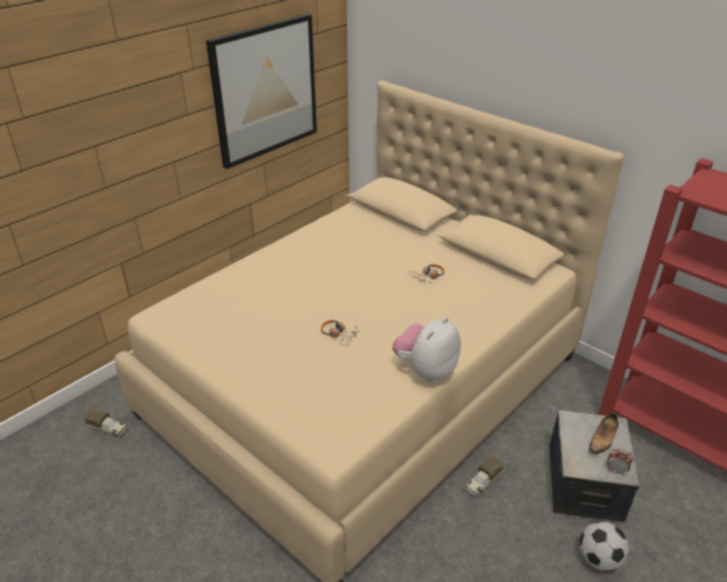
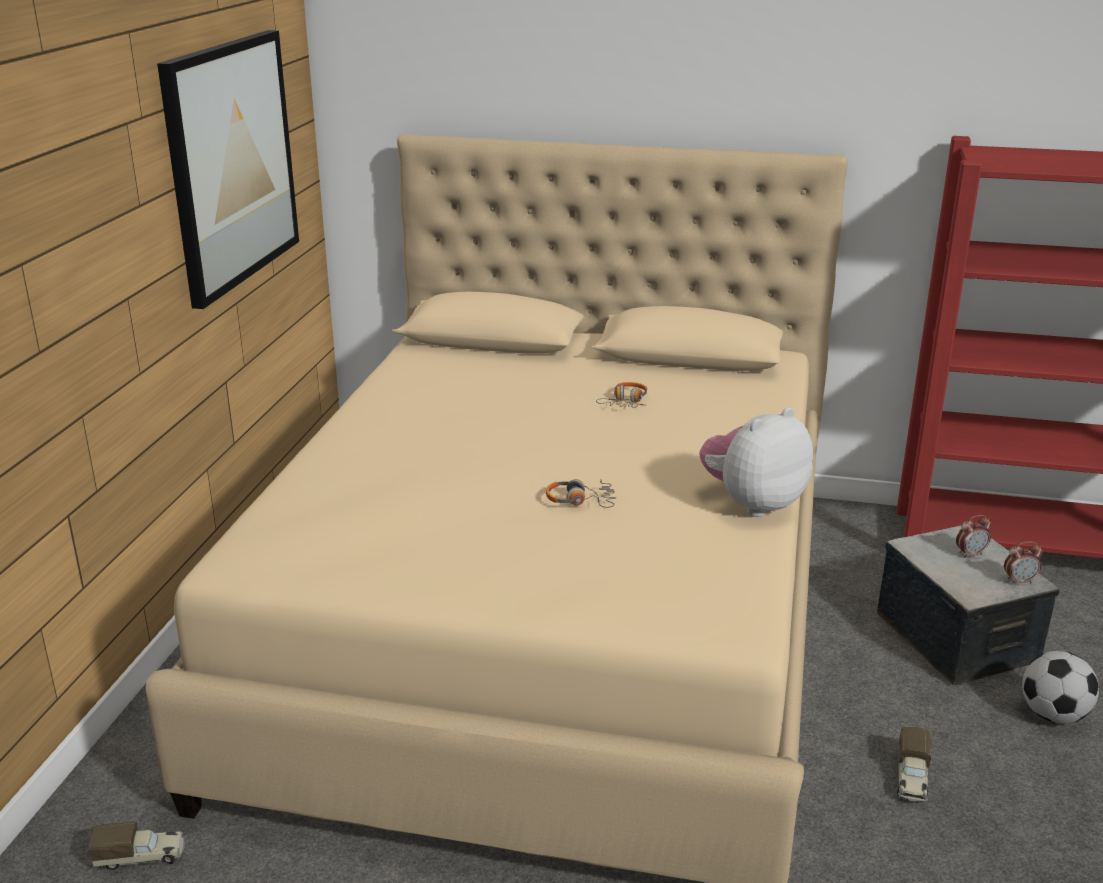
camera: 30 degrees left, 10 degrees down
(426, 370) = (753, 503): plush toy -> plush toy turned 45 degrees clockwise
(482, 482) = (834, 687): toy truck -> toy truck (911, 779)
(603, 439) = (970, 554): shoe -> alarm clock

